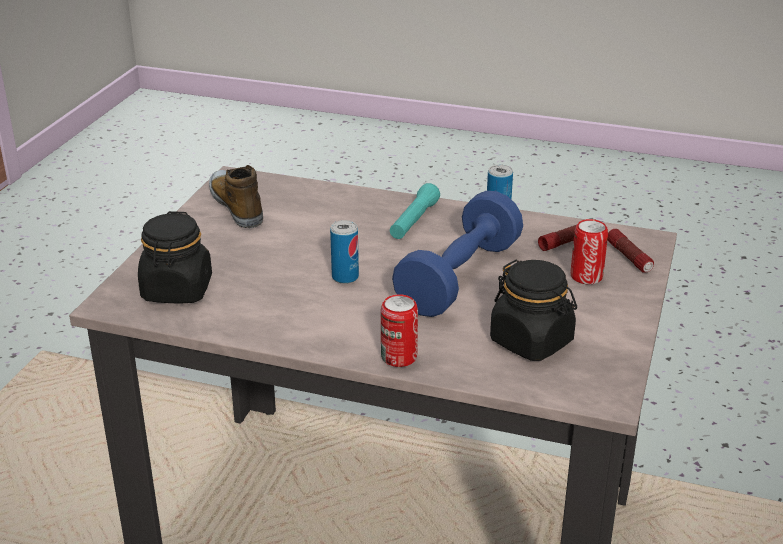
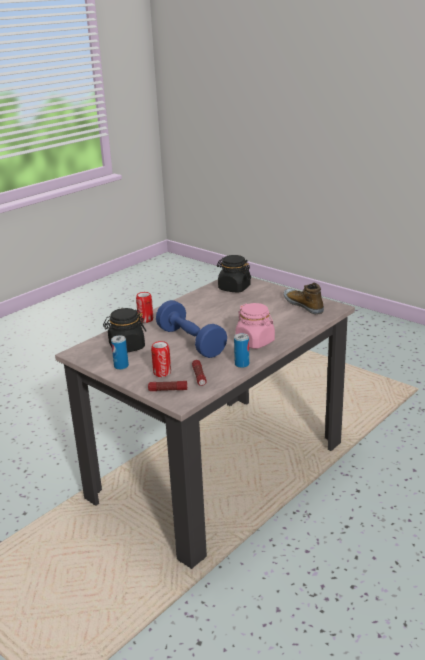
camera: 115 degrees right, 5 degrees down
(237, 205) = (303, 305): shoe -> shoe turned 120 degrees counterclockwise
(345, 277) = (215, 318): can -> can (121, 366)
(414, 221) = (255, 342): turquoise flashlight -> pink jar

